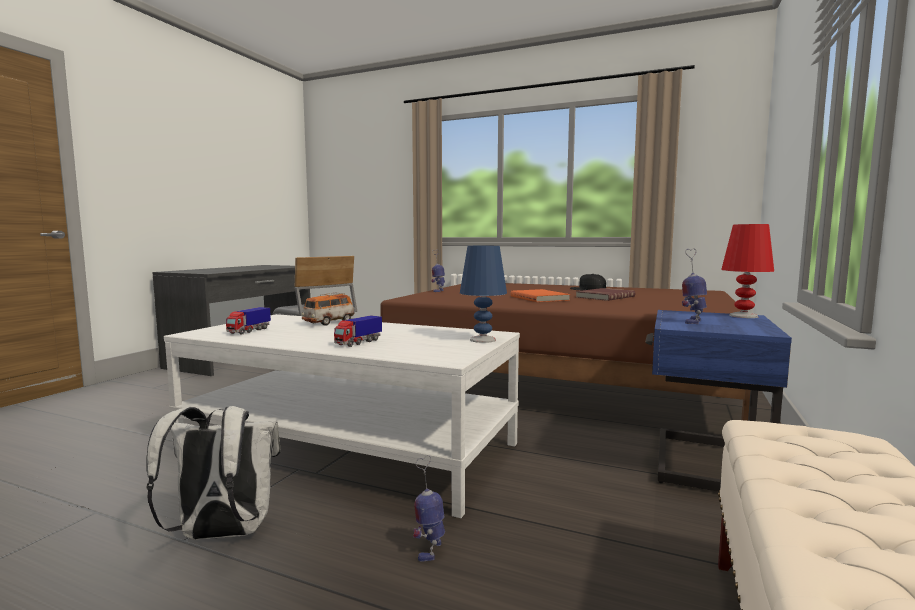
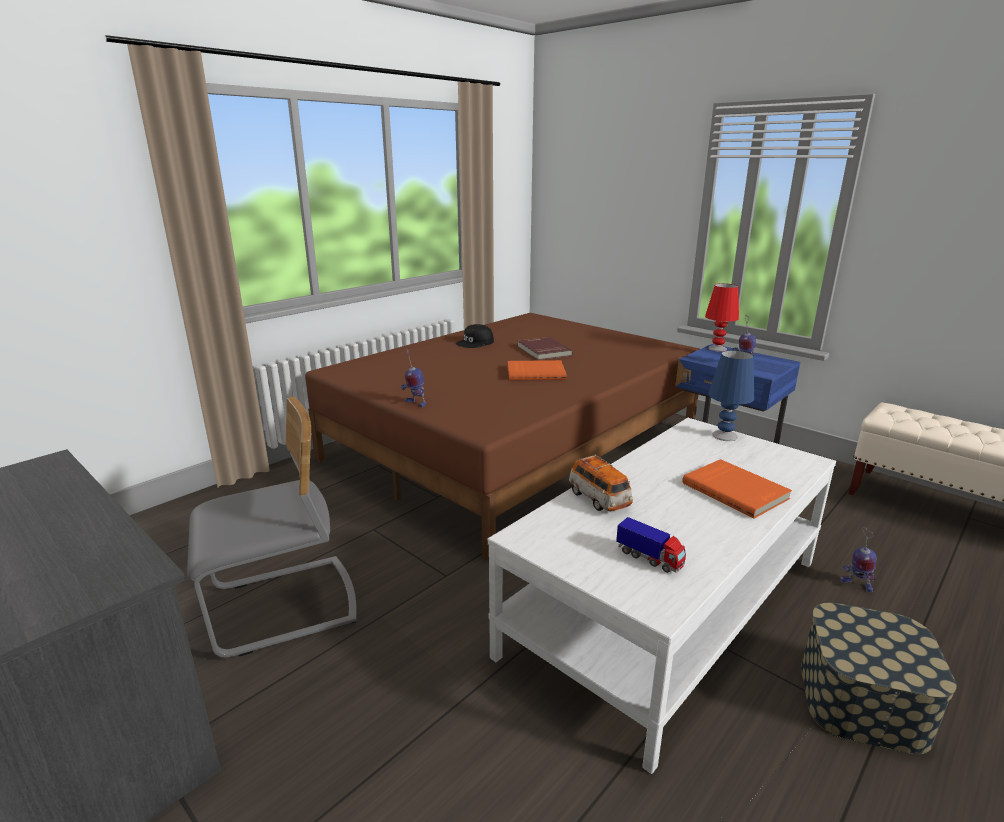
camera: 70 degrees left, 15 degrees up
(222, 534) = (862, 701): white backpack -> storage box
(358, 342) = (736, 490): toy truck -> orange book

